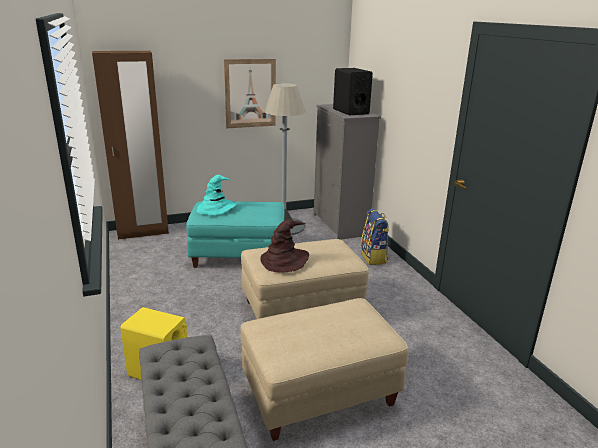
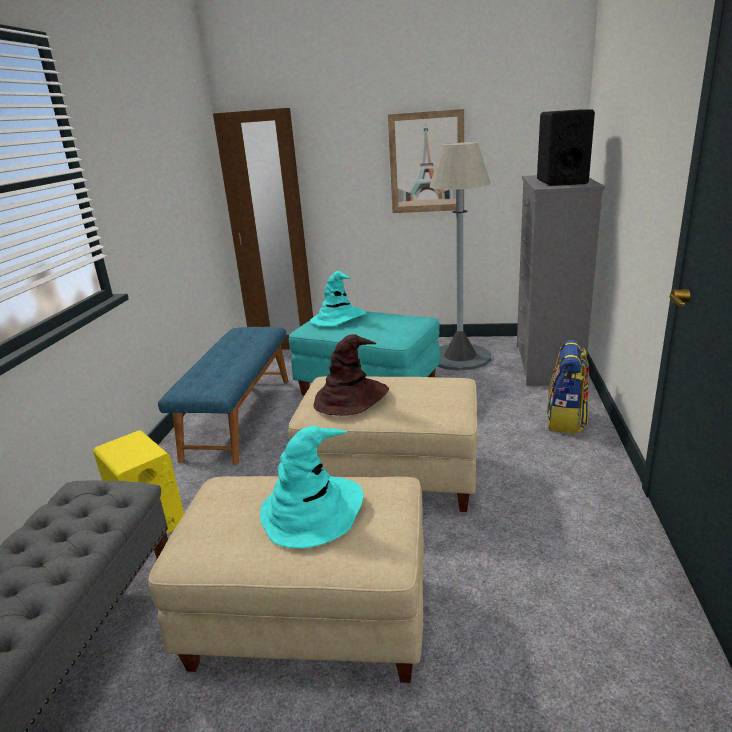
camera: 30 degrees right, 0 degrees up
(158, 290) = (238, 416): none -> blue bench
(330, 325) = (312, 511): none -> turquoise hat

